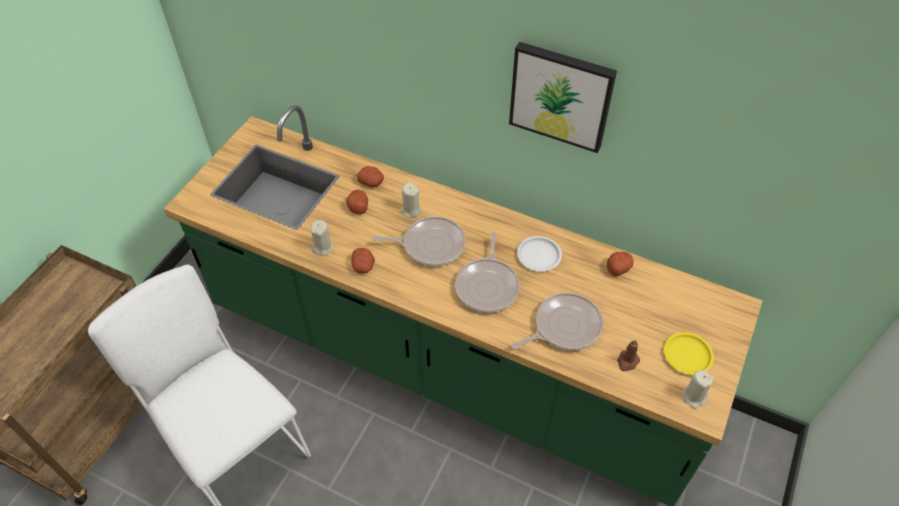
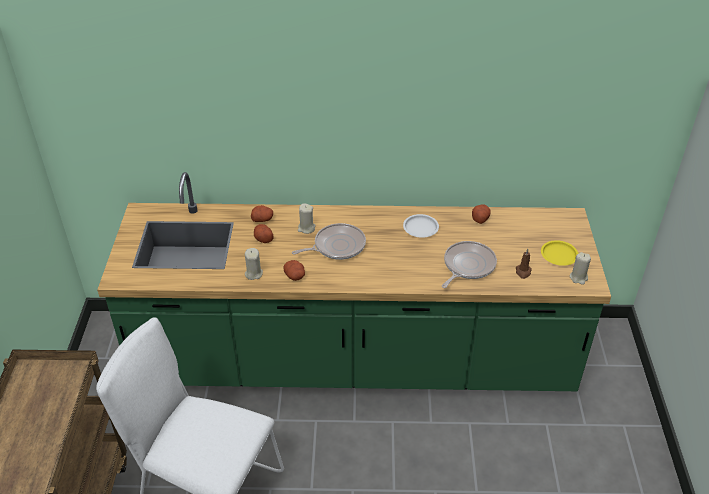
camera: 25 degrees left, 10 degrees down
(488, 286) = (397, 258): frying pan -> none
(561, 95) = (413, 94): picture -> none

